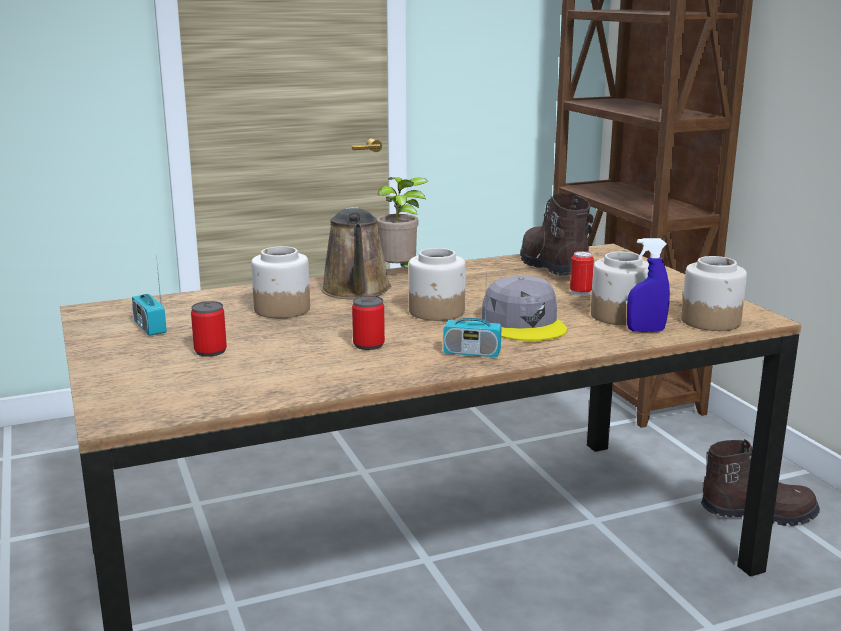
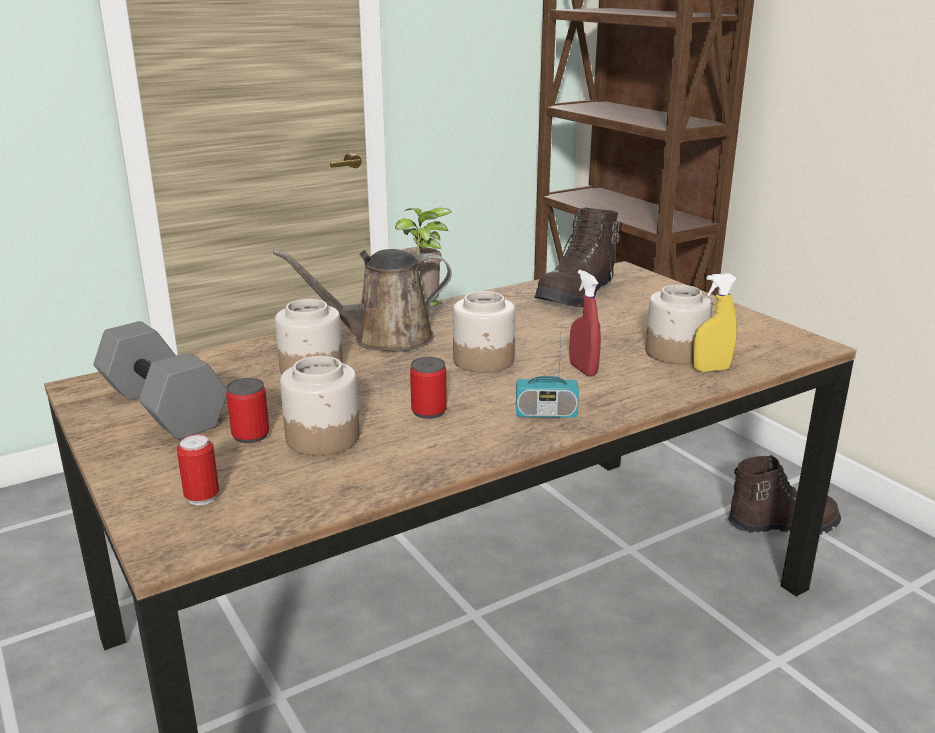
camera: 10 degrees left, 5 degrees up
(150, 328) = (166, 407): radio -> grey dumbbell
(357, 291) = (385, 339): brown watering can -> brown watering can turned 90 degrees clockwise
(524, 324) = (583, 370): grey cap -> red spray bottle
(552, 267) = (577, 294): brown boot -> brown boot turned 120 degrees counterclockwise
(580, 293) = (622, 326): can -> can (202, 498)
(645, 330) = (711, 369): blue spray bottle -> yellow spray bottle
(711, 321) = (769, 353): jar -> jar (323, 437)

